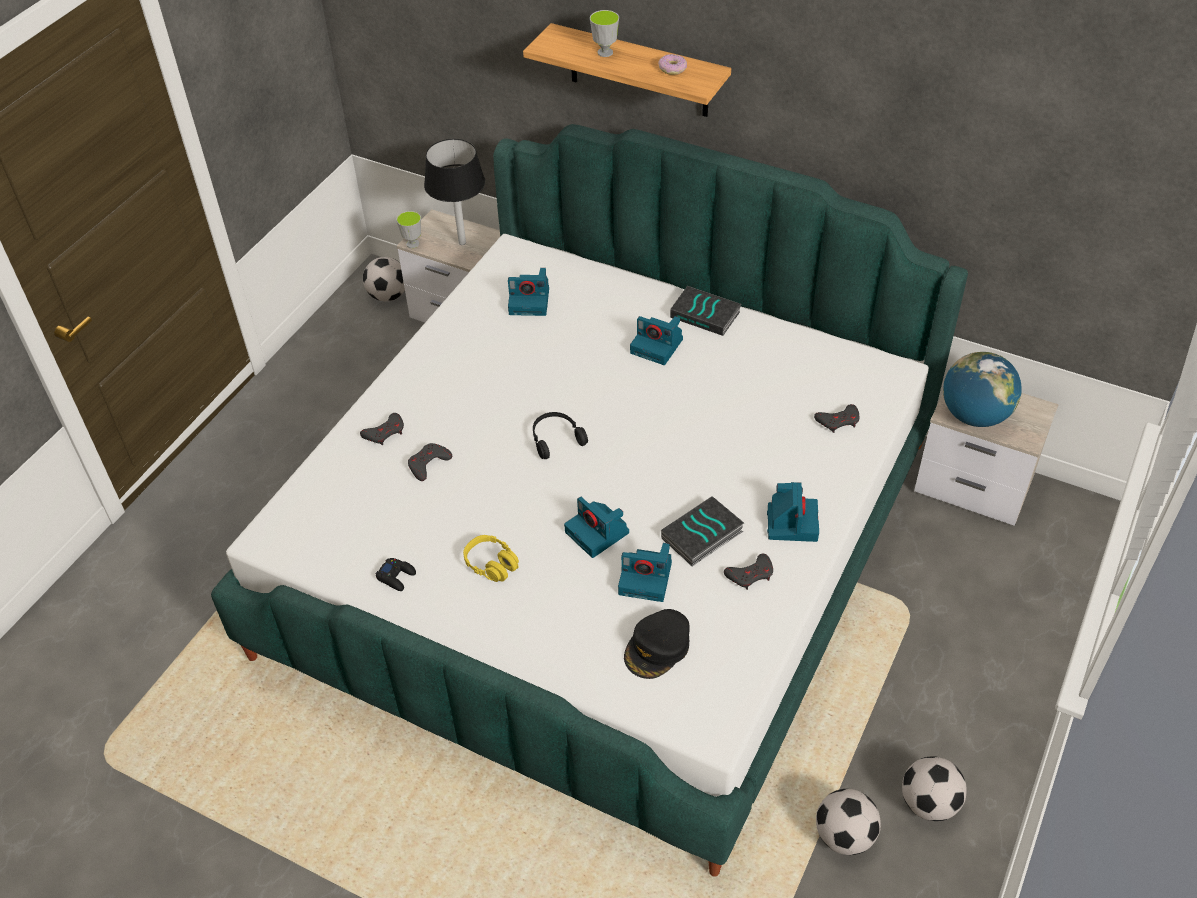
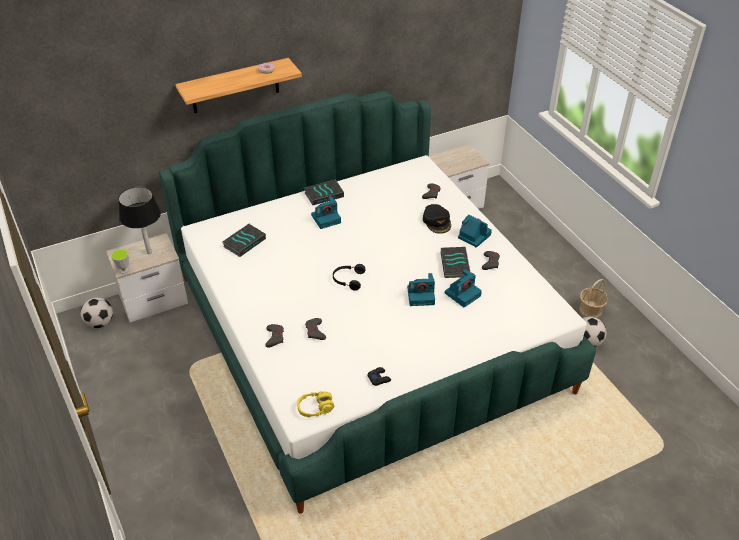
camera: 55 degrees left, 5 degrees down
(491, 564) = (405, 340): yellow headphones -> yellow headphones (315, 408)
(530, 301) = (244, 242): camera -> book
(605, 52) = (225, 81): cup -> none
(658, 648) = (505, 310): black cap -> black cap (437, 221)
(929, 803) = (591, 309): football -> basket
(974, 415) = (452, 166): globe -> none

